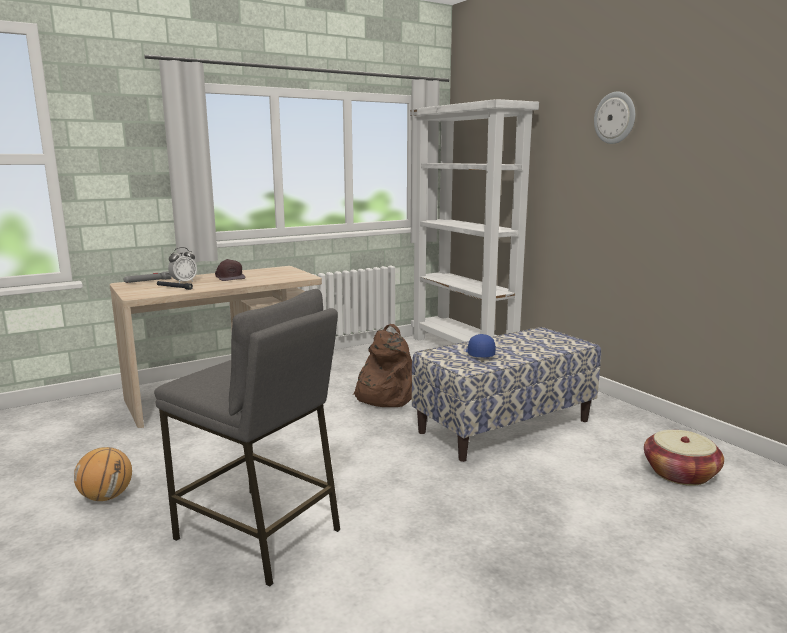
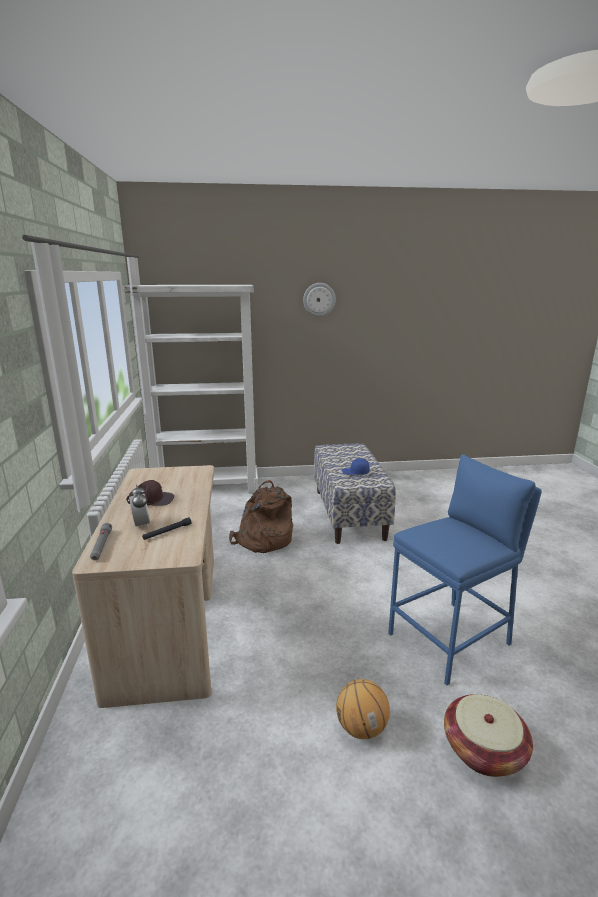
camera: 65 degrees left, 5 degrees up
(258, 534) = (450, 639): grey stool -> blue stool
(680, 473) = (429, 491): basket -> basket (483, 750)

